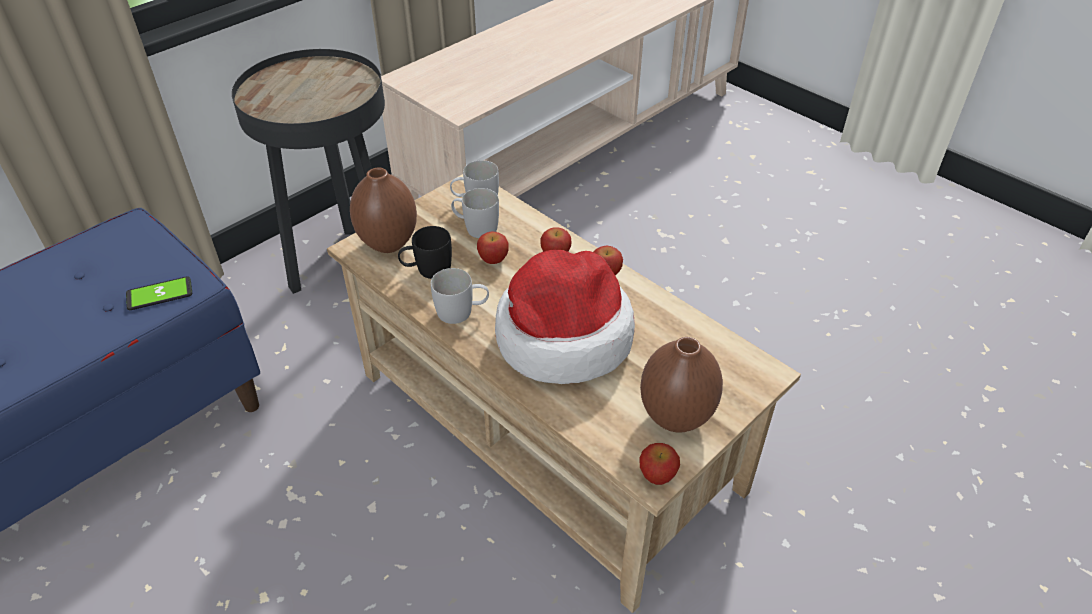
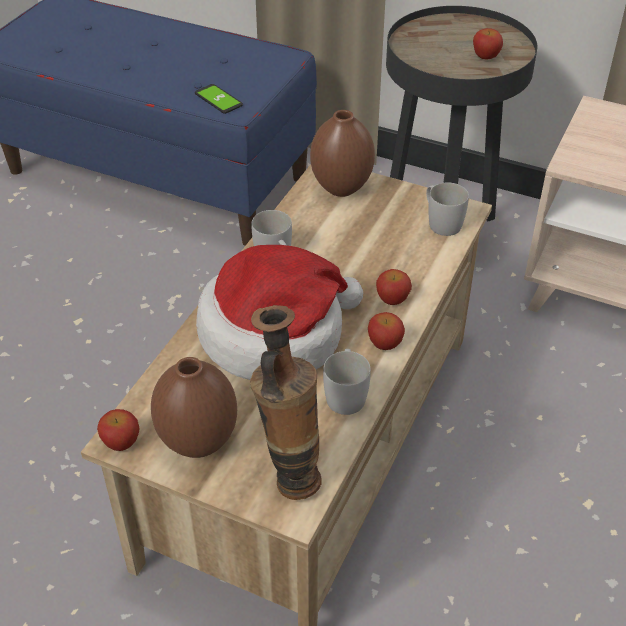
camera: 70 degrees right, 0 degrees up
(427, 270) = (320, 221): black mug -> none
(475, 227) = (400, 233): white mug -> white mug (346, 393)
(493, 259) = (359, 258): apple -> apple (485, 56)
(729, 366) = (290, 474): none -> vase

